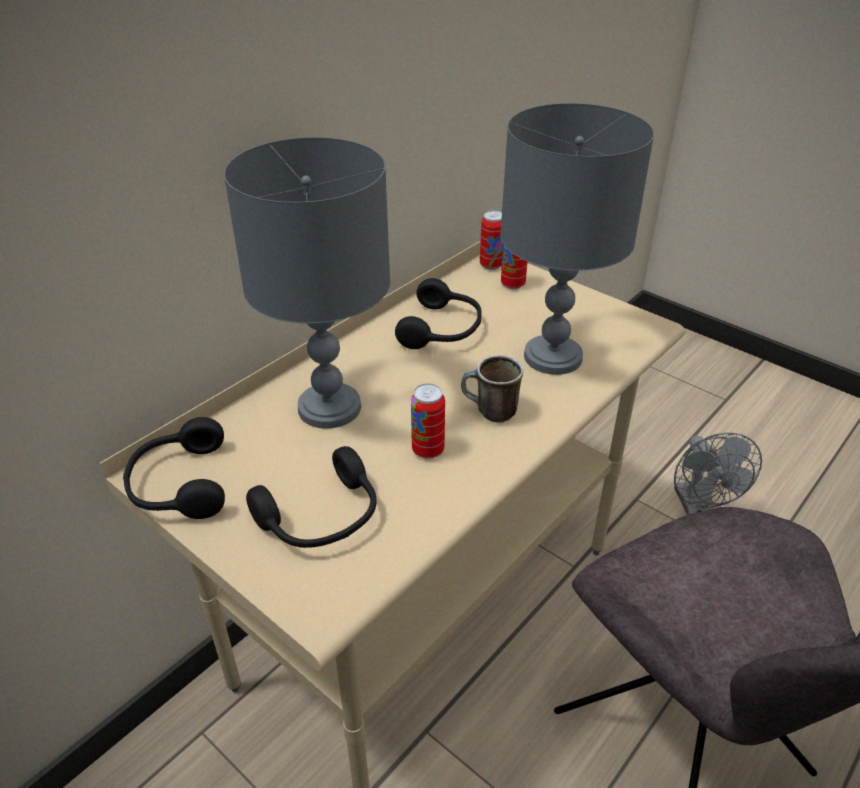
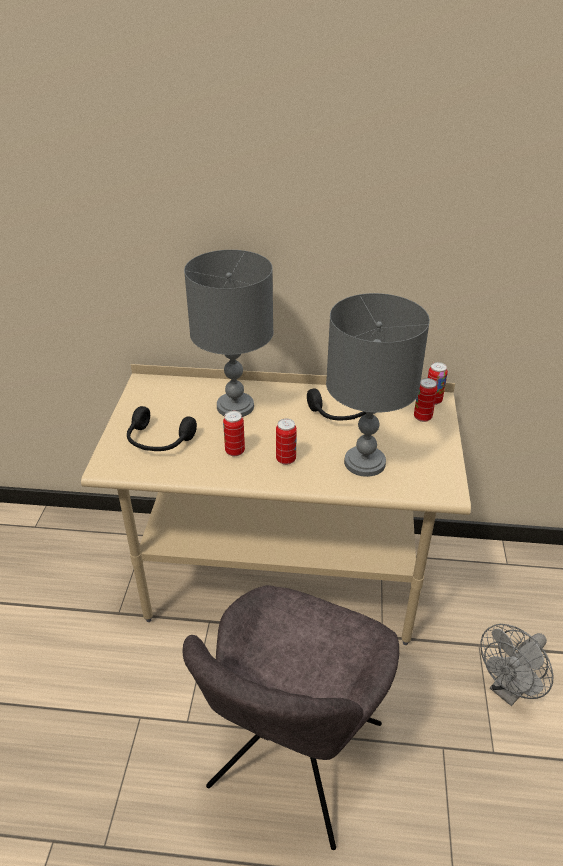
camera: 55 degrees right, 0 degrees up
(178, 485) = (144, 392): black headphones -> none
(489, 413) = (286, 459): mug -> can

